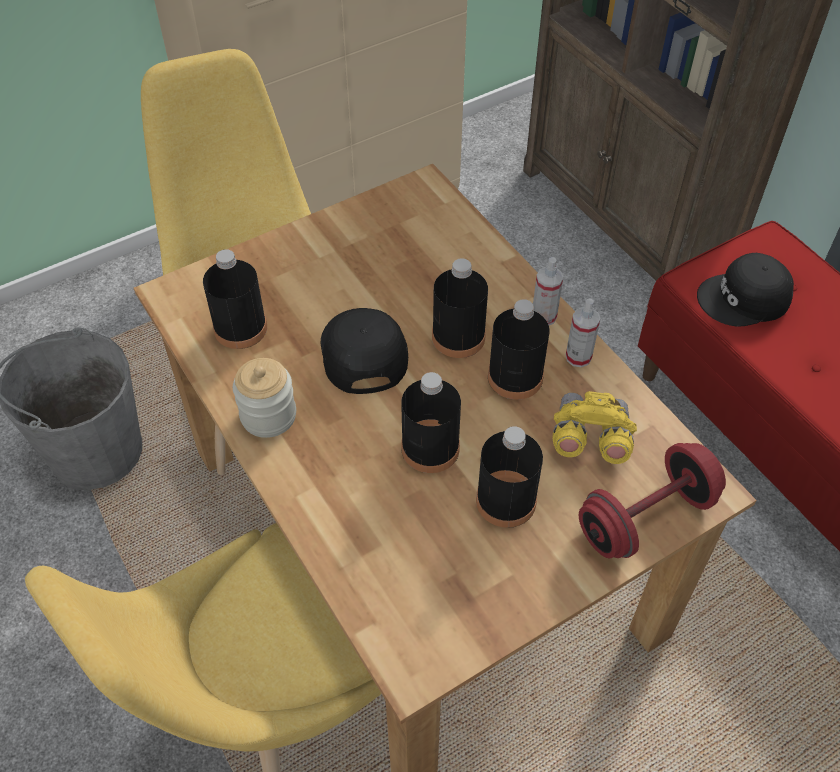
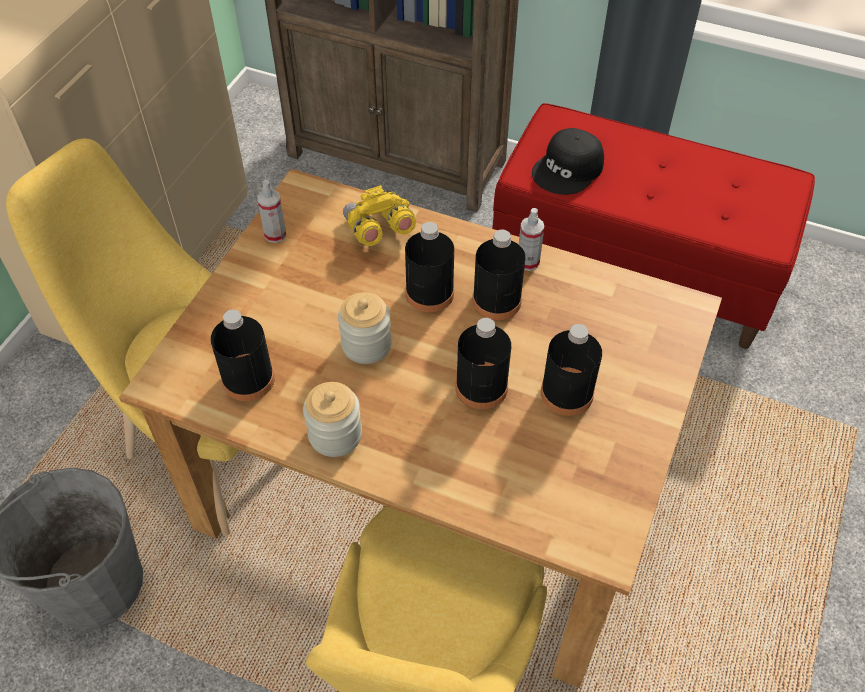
camera: 35 degrees left, 0 degrees up
(362, 352) = (366, 344): black cap -> jar
(544, 316) = (478, 245): spray bottle -> spray bottle (275, 234)
(589, 439) = (585, 317): yellow binoculars -> yellow binoculars (378, 230)
(645, 517) = (666, 349): red dumbbell -> none

